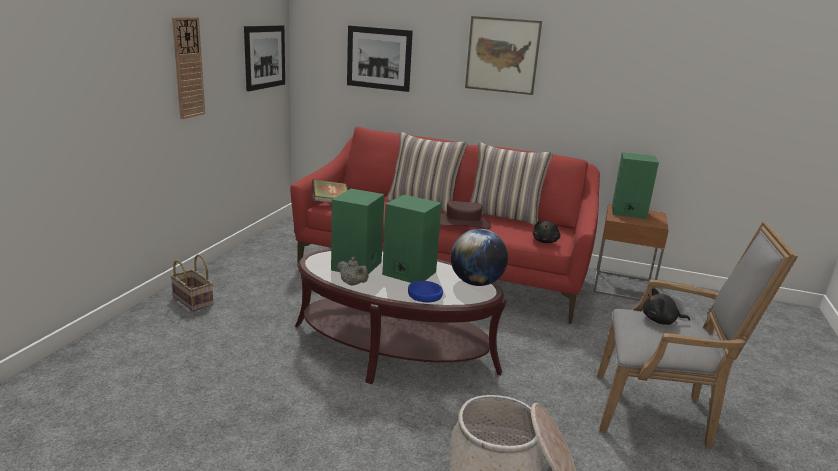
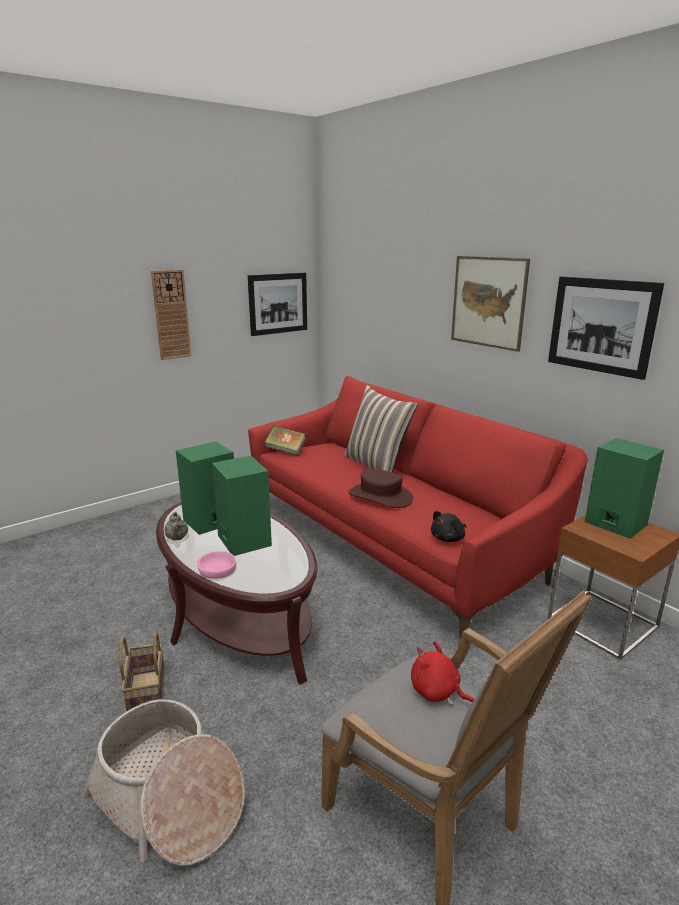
camera: 35 degrees right, 0 degrees up
(191, 301) = (144, 520): basket -> basket (145, 692)
(379, 58) = (380, 305): picture -> picture (601, 325)
(424, 296) = (217, 570): blue bowl -> pink bowl
(476, 283) = (291, 569): globe -> none
(504, 216) = (448, 496): pillow -> none
(661, 321) = (437, 692): black plush toy -> red plush toy

